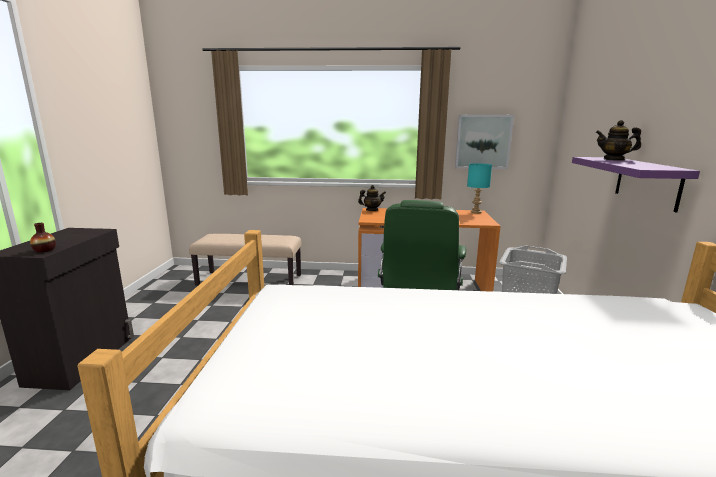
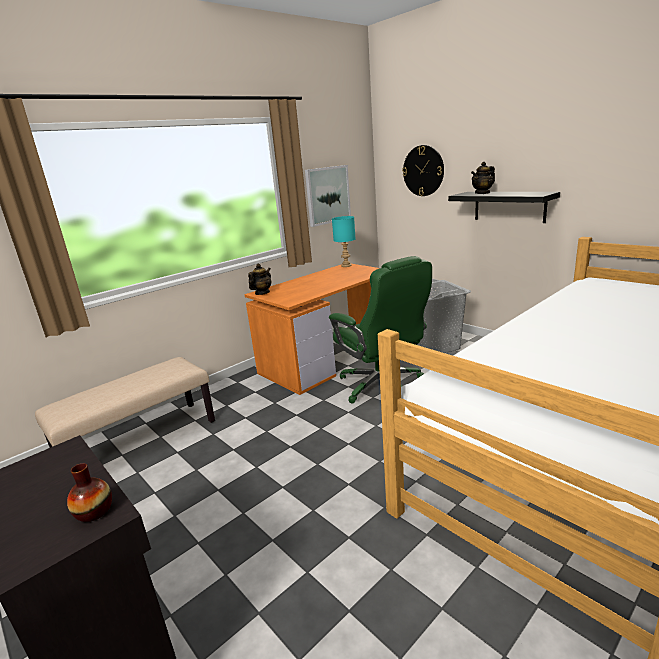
camera: 45 degrees left, 5 degrees up
(588, 128) = (423, 171): none -> wall clock
(647, 182) = (509, 206): purple shelf -> black shelf

